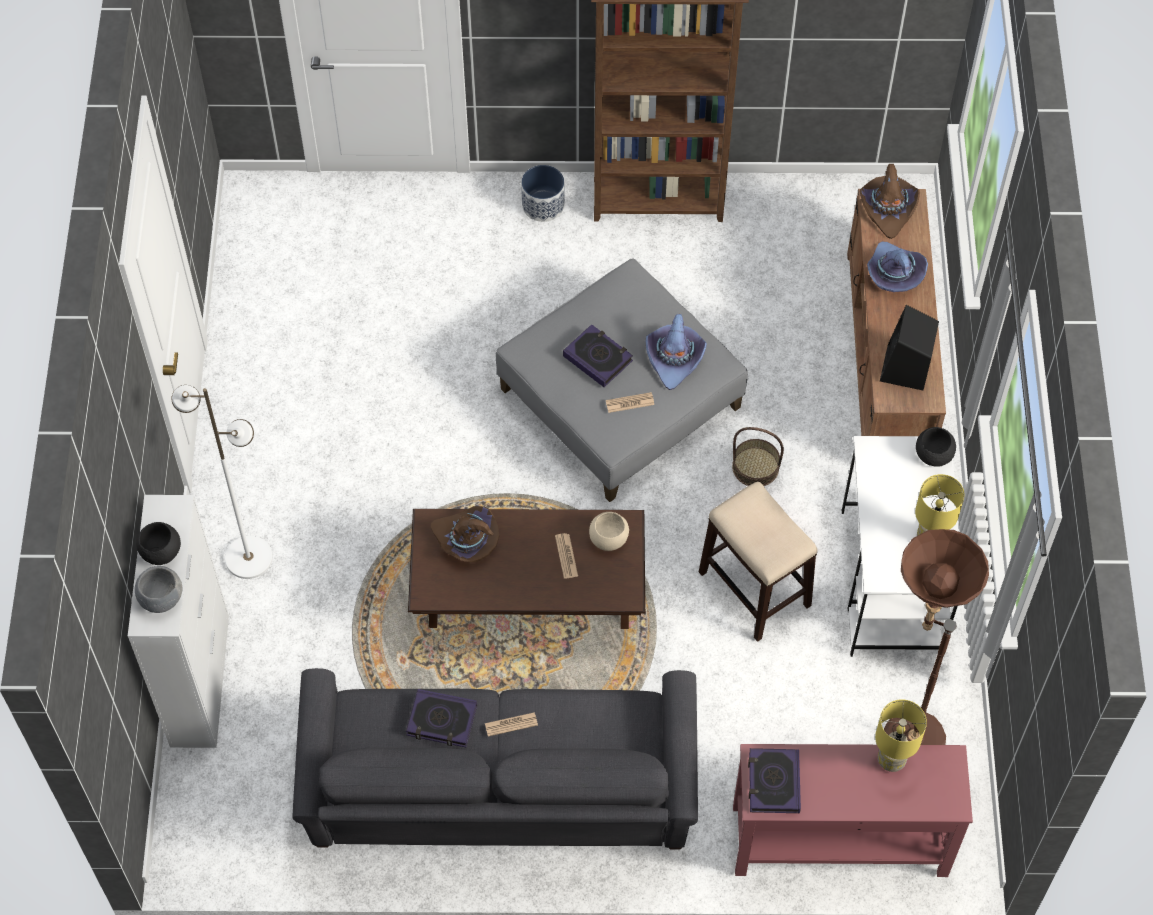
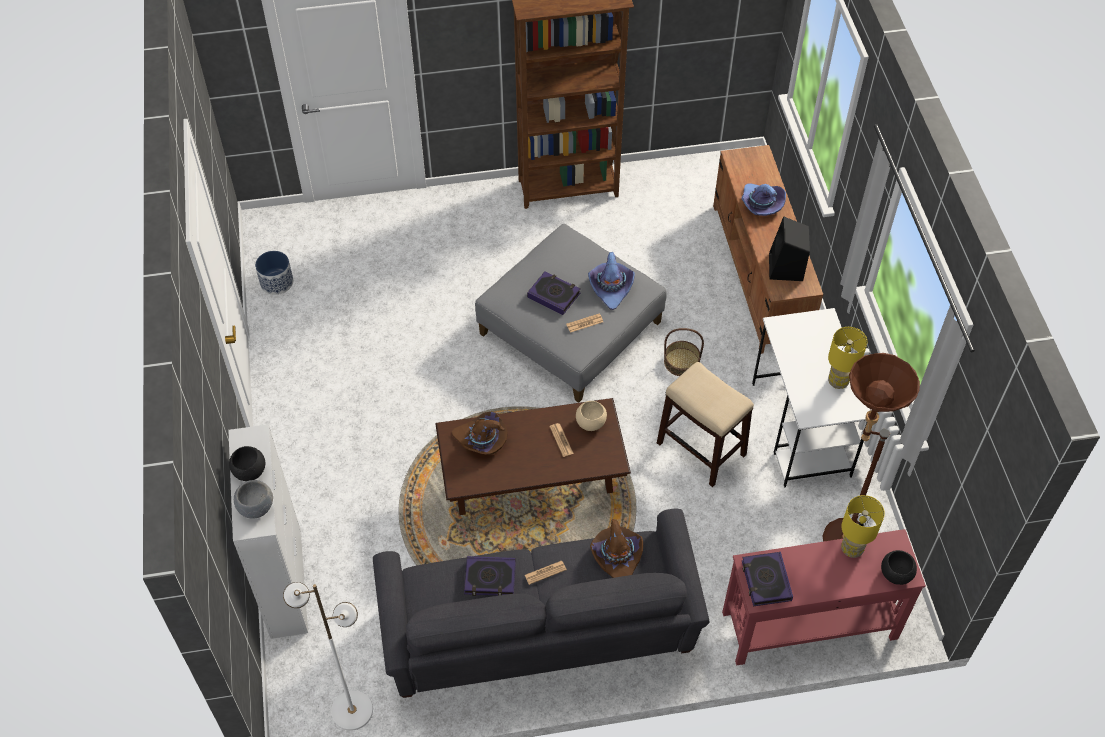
camera: 10 degrees left, 5 degrees down
(248, 557) = (308, 484): white floor lamp -> white floor lamp (352, 709)
(543, 205) = (485, 202): planter -> planter (277, 282)
(888, 208) = (745, 161): brown hat -> brown hat (617, 556)
(932, 455) = (824, 322): black bowl -> black bowl (895, 574)

